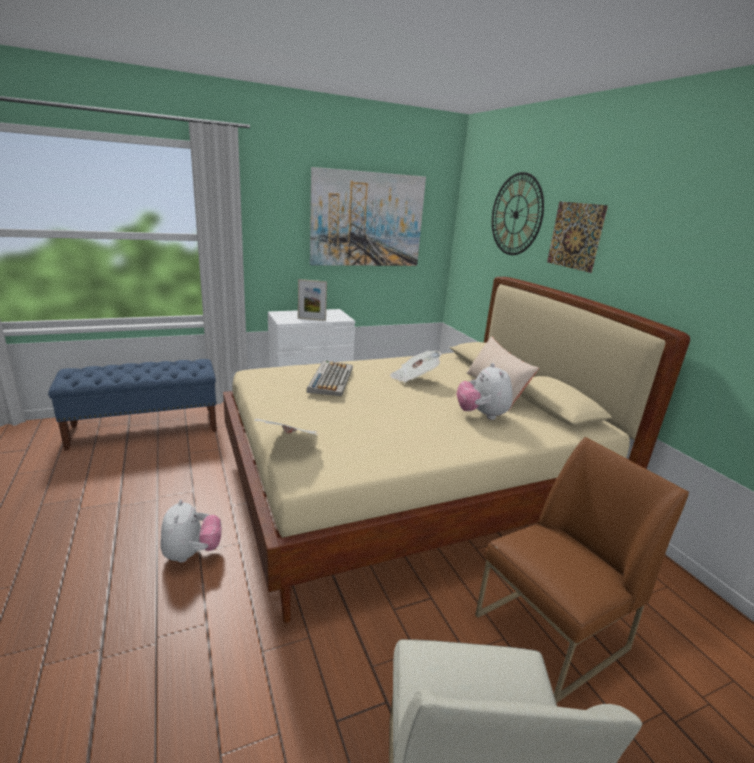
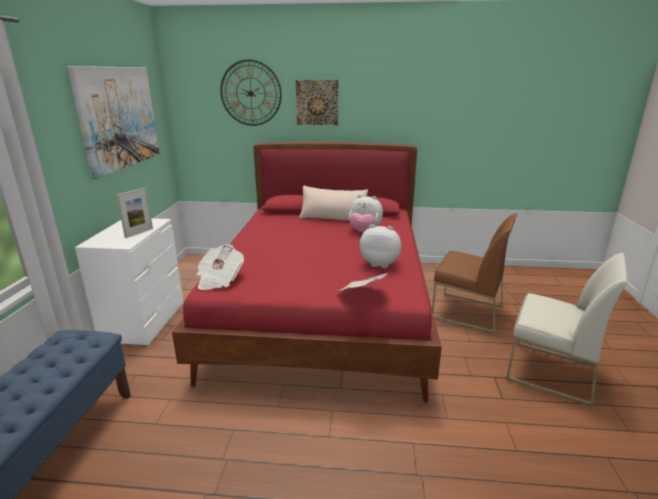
camera: 60 degrees left, 0 degrees up
(192, 553) = (329, 441): plush toy -> plush toy (380, 263)
(330, 379) = (267, 259): keyboard -> none
(411, 488) = (324, 312): beige bed -> red bed
(414, 378) = (292, 234): newspaper -> newspaper (219, 279)
(550, 633) = (466, 312): brown chair -> brown chair turned 120 degrees clockwise

